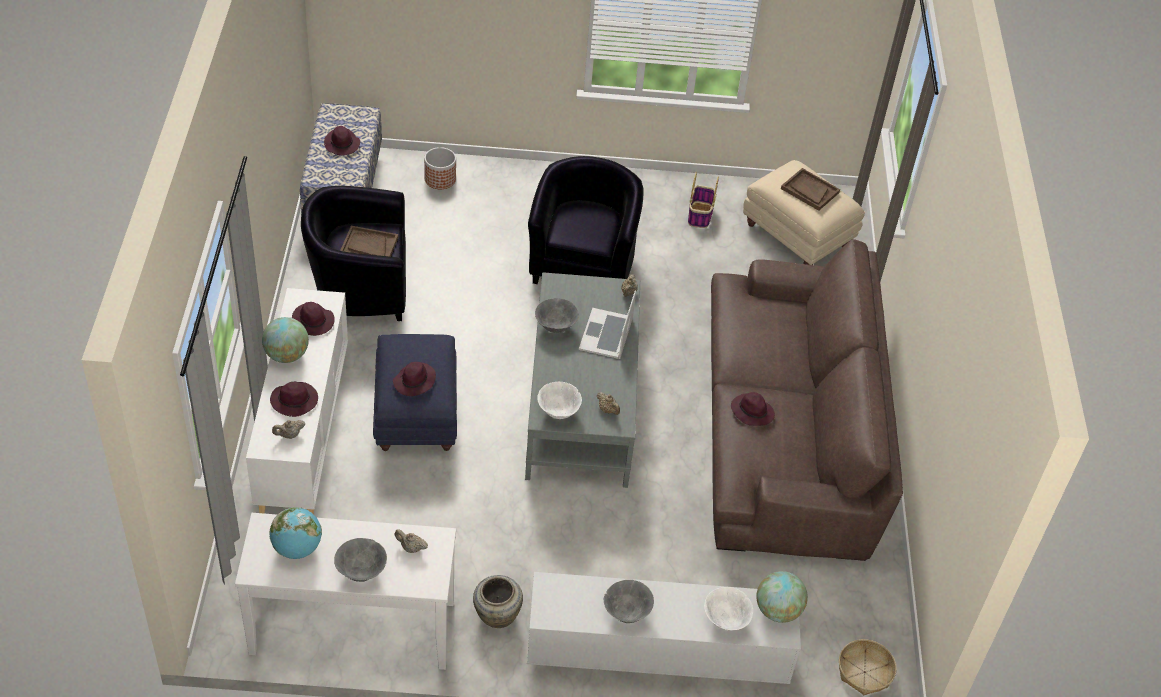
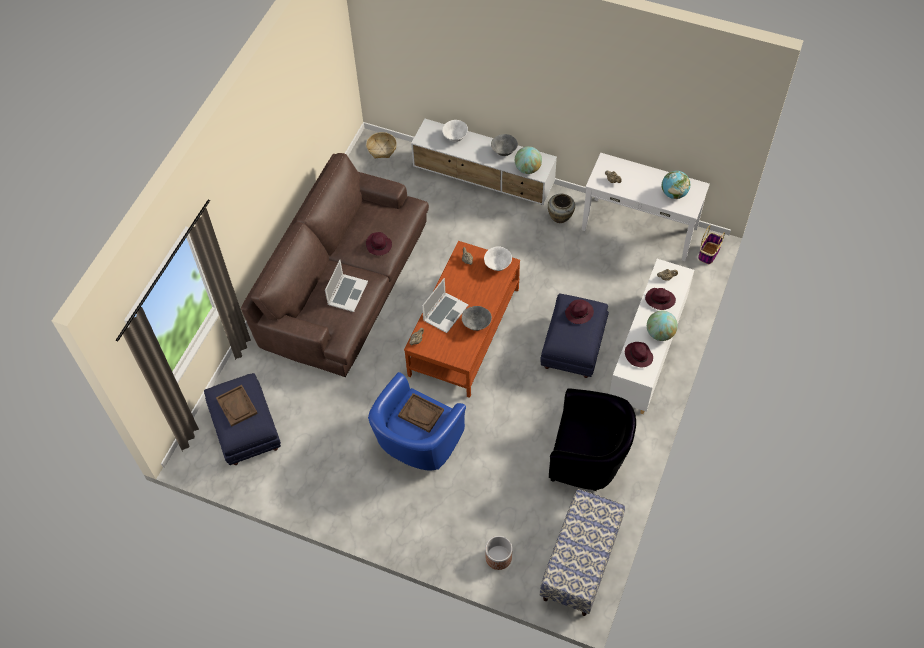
camera: 155 degrees left, 10 degrees up
(342, 144) = (582, 544): purple hat -> none
(362, 572) = (641, 174): grey bowl -> none
(369, 246) = (583, 435): brown tray -> brown tray (421, 413)
(581, 403) = (464, 331): grey coffee table -> brown coffee table
(583, 262) = (417, 444): black armchair -> blue armchair
(700, 215) = (308, 468): basket -> basket (709, 253)
(757, 338) = (347, 293): none -> laptop
(778, 610) = (426, 136): globe -> globe (527, 169)
(798, 236) = (246, 430): beige ottoman -> blue ottoman

